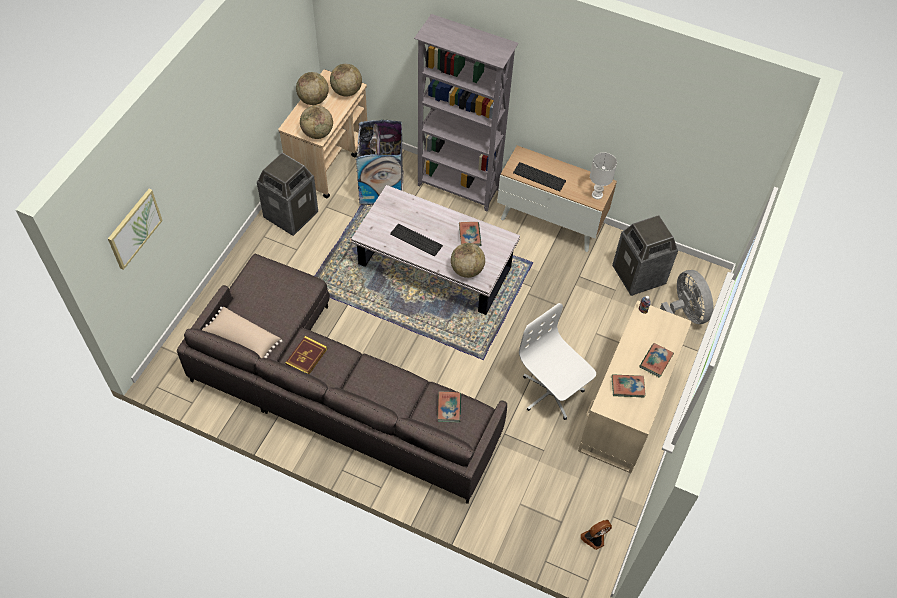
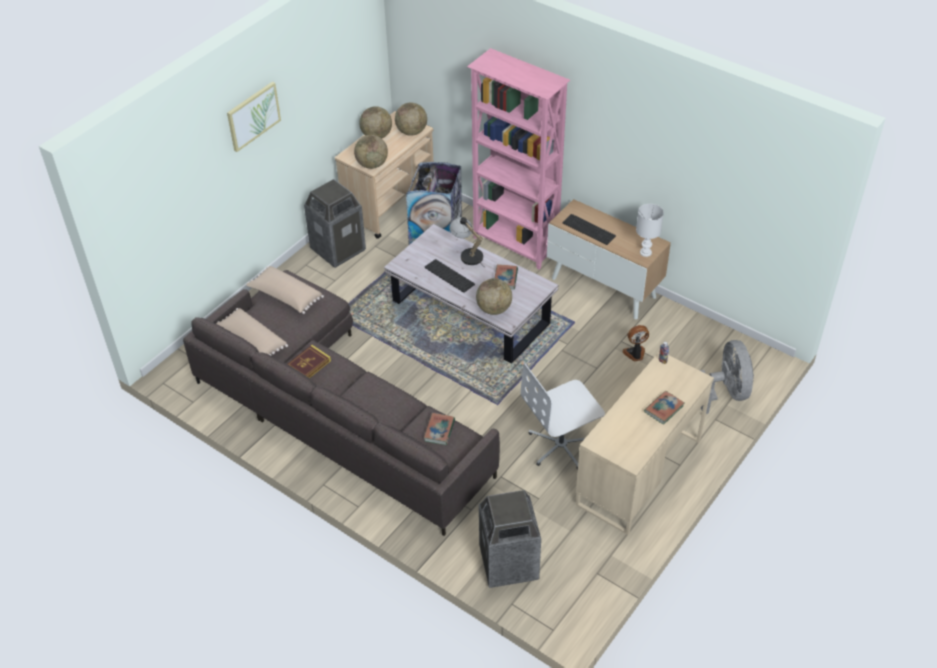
camera: 15 degrees right, 10 degrees down
(134, 228) = (159, 205): picture -> picture (253, 116)
(263, 285) = (285, 297): none -> beige pillow
(427, 214) = (467, 254): none -> table lamp
(459, 188) = (515, 245): grey bookcase -> pink bookcase
(551, 393) = (561, 446): white office chair -> white office chair turned 90 degrees counterclockwise
(594, 539) = (571, 591): fan -> fan (635, 354)
(627, 387) = (626, 428): book -> none
(639, 275) = (686, 349): trash can -> trash can (509, 563)

